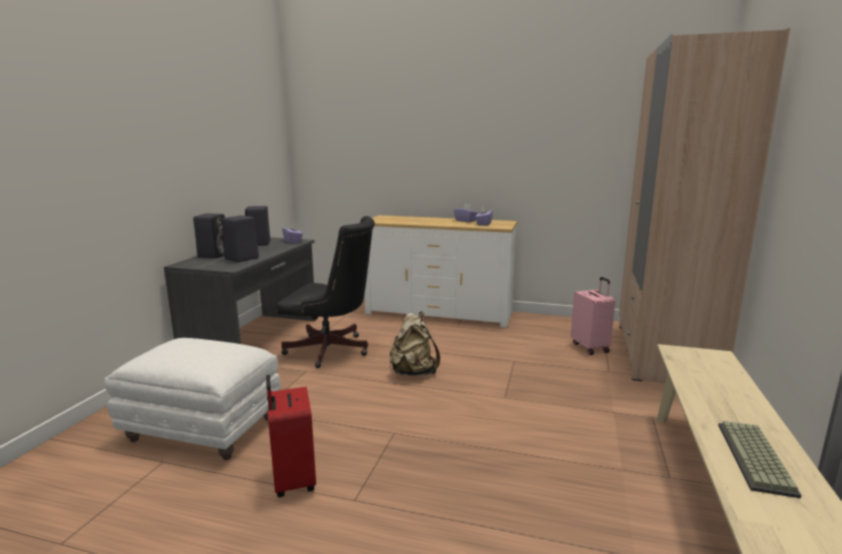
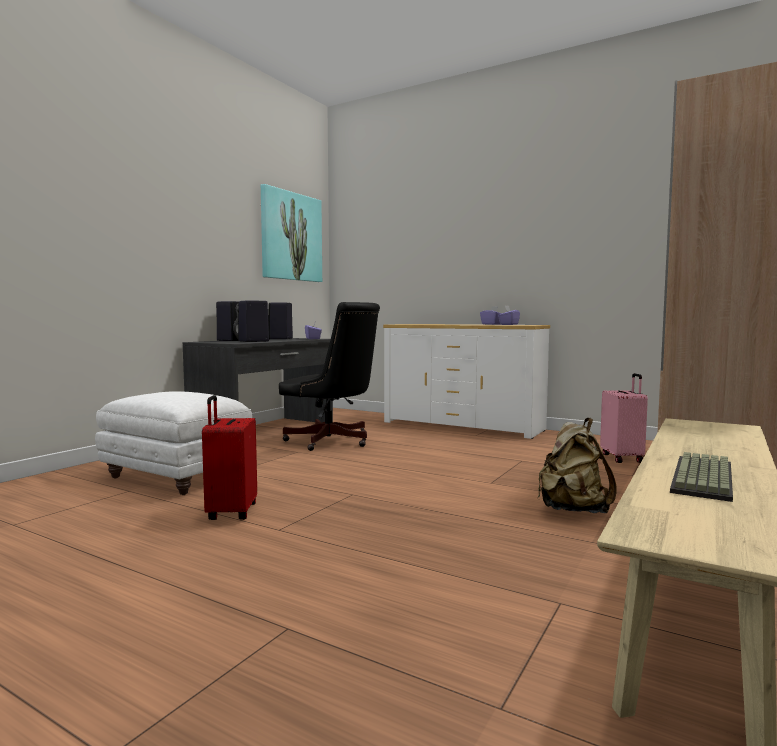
camera: 15 degrees right, 10 degrees down
(254, 129) = (291, 236): none -> picture
(413, 372) = (404, 460): beige backpack -> beige backpack (572, 510)

